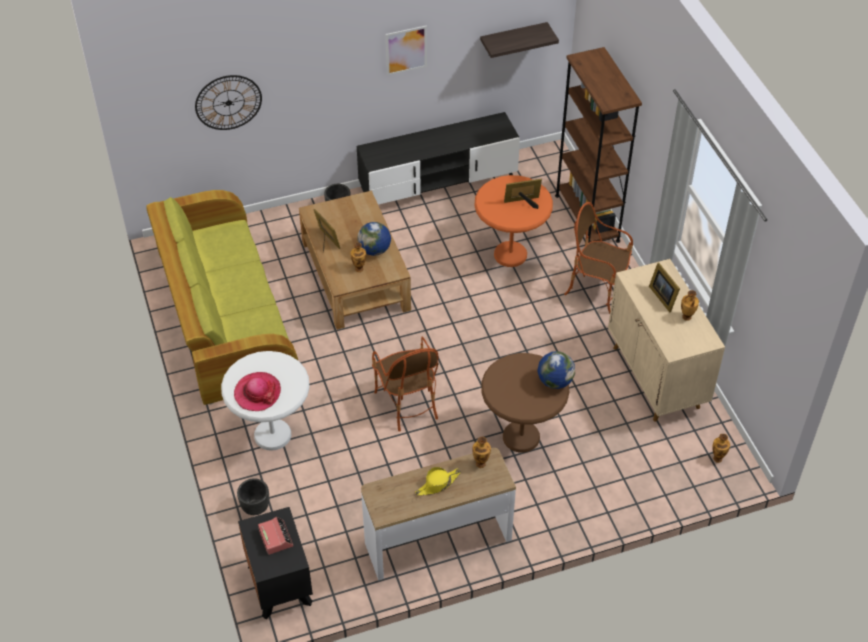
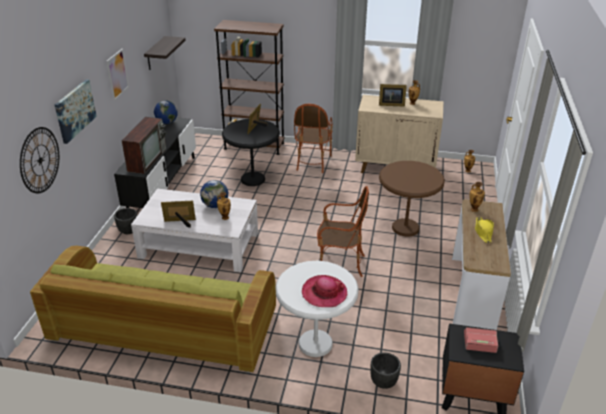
camera: 60 degrees left, 15 degrees down
(304, 71) = (75, 110): none -> picture
(355, 275) = (199, 245): brown coffee table -> white coffee table
(402, 152) = (147, 159): none -> television
(510, 255) = (253, 179): orange side table -> black side table
(555, 381) = (416, 165): globe -> globe (167, 122)
(596, 290) = (312, 162): armchair -> armchair turned 45 degrees counterclockwise

